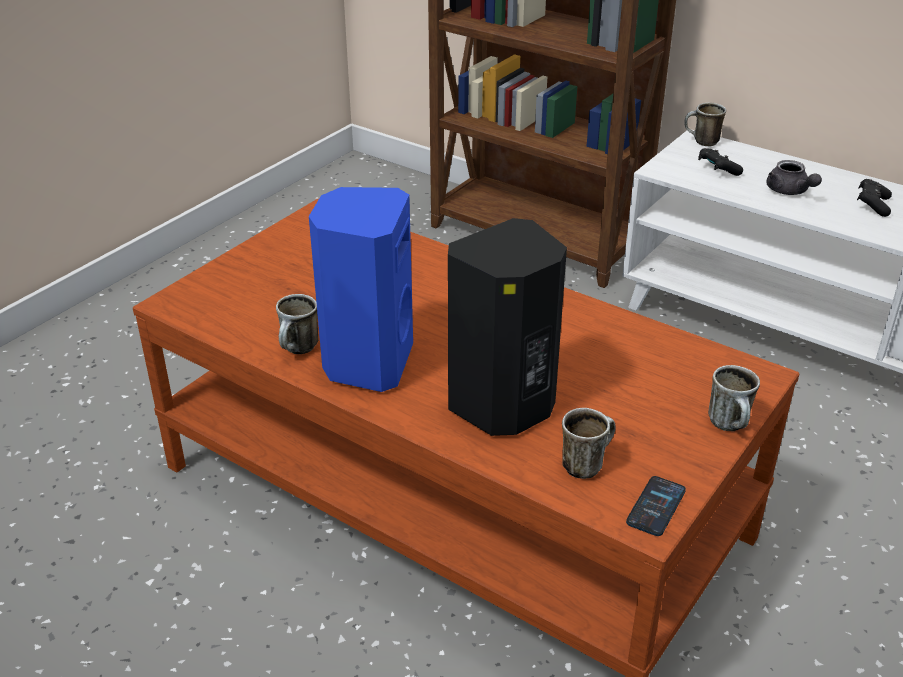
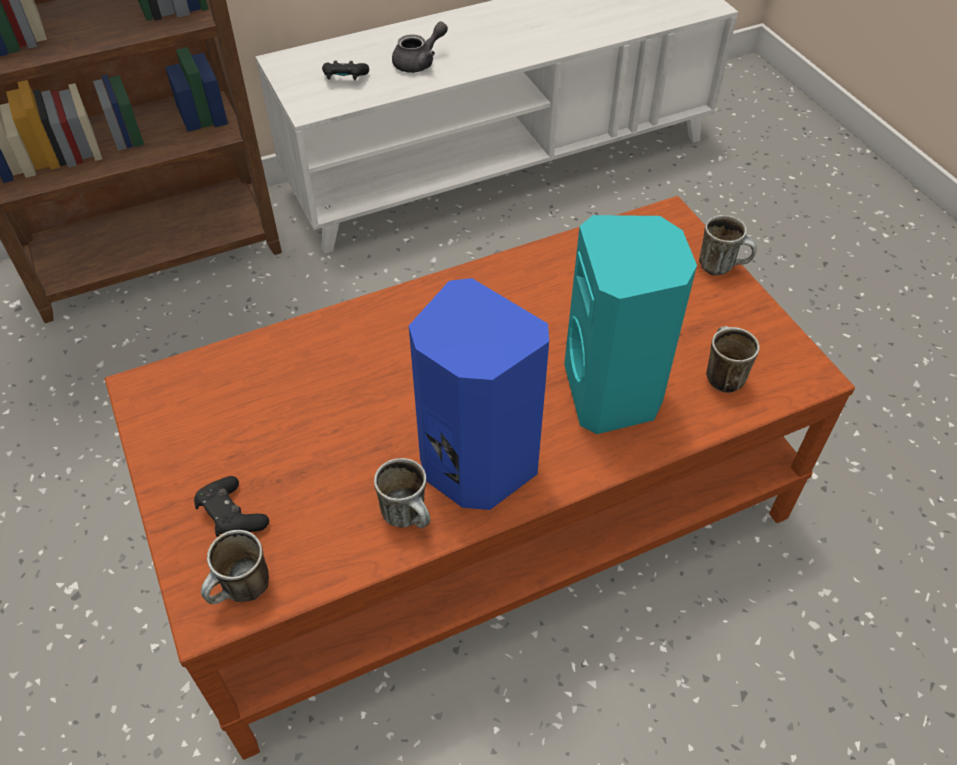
camera: 60 degrees left, 15 degrees up
(504, 407) = (614, 392): black speaker -> turquoise speaker
(656, 507) = (794, 359): phone -> none
(701, 142) = (289, 62): mug -> mug (242, 592)
(789, 191) = (419, 62): grey teapot -> grey teapot turned 45 degrees counterclockwise
(872, 205) = (480, 36): black game controller -> black game controller (232, 516)

